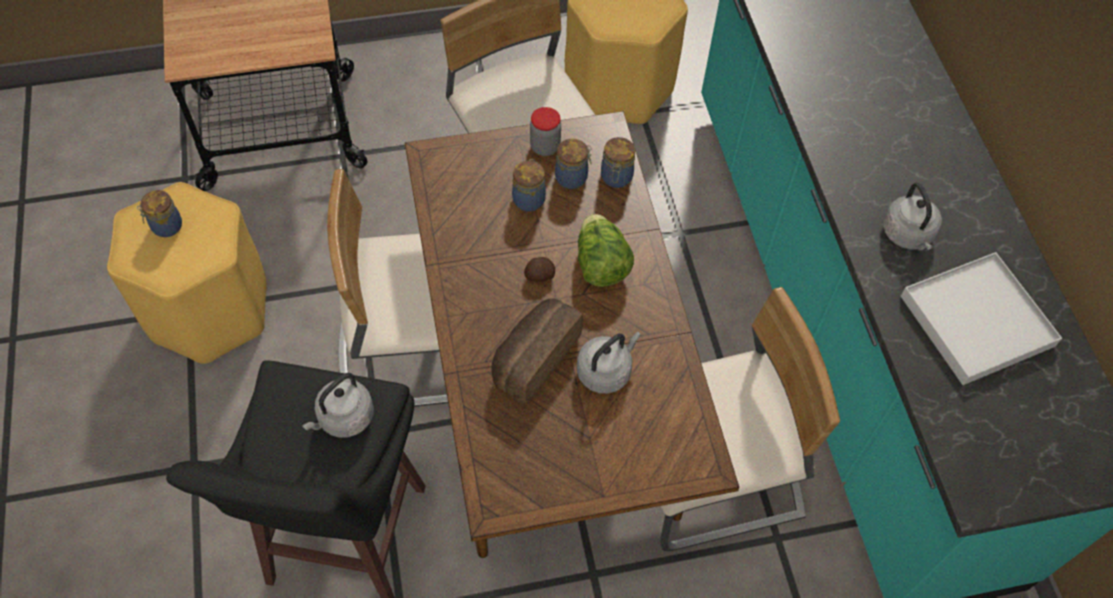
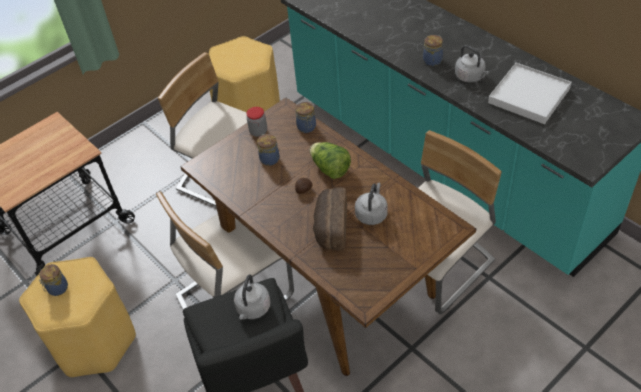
camera: 25 degrees left, 10 degrees down
(572, 177) = (284, 138): jar -> jar (433, 60)

